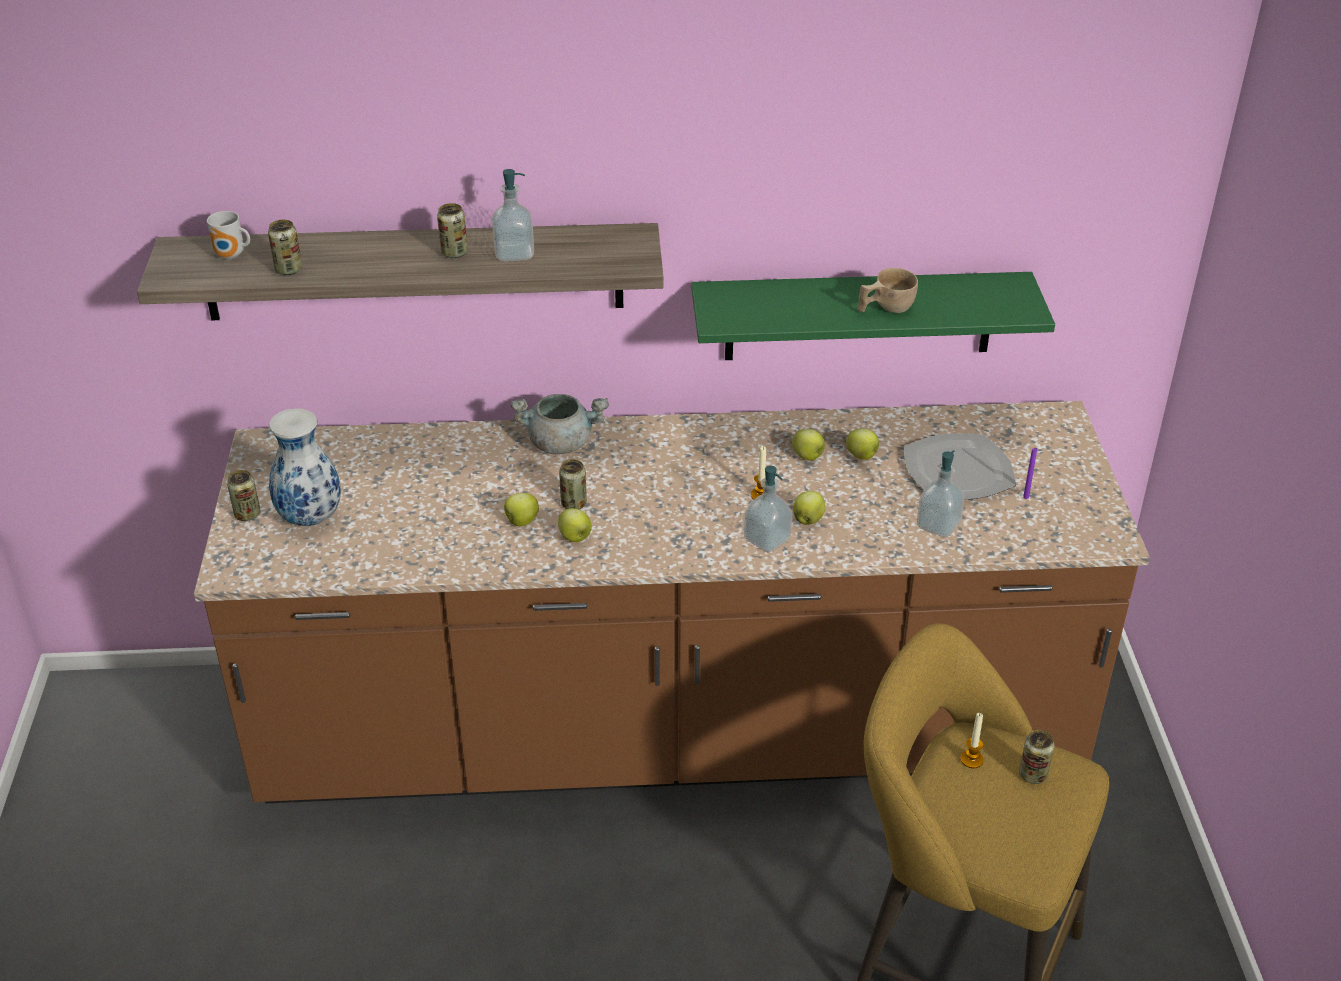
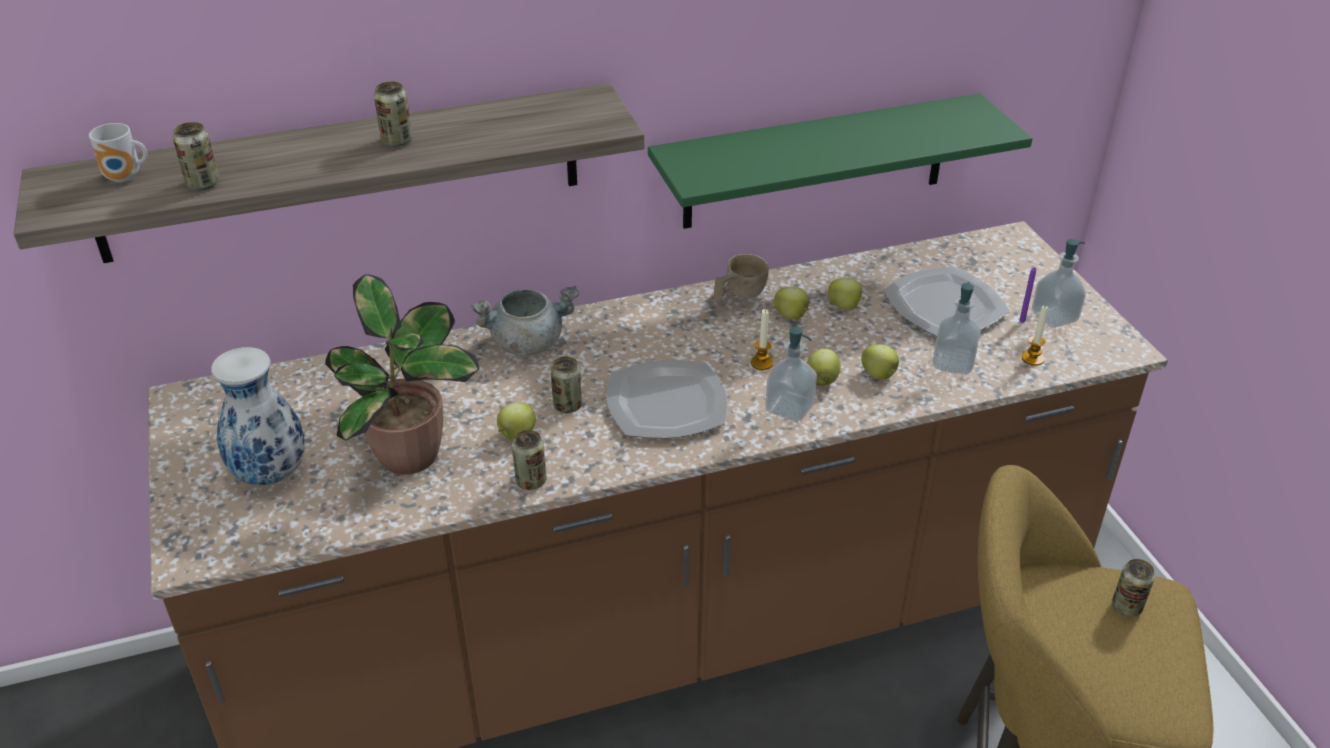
camera: 15 degrees left, 0 degrees up
(247, 514) = (192, 483): can -> can (531, 481)
(427, 524) = (411, 457): none -> potted plant
(514, 253) = (467, 133): soap dispenser -> soap dispenser (1054, 317)
(575, 538) = (584, 443): apple -> apple (879, 375)
(661, 515) = (667, 402): none -> plate
(885, 308) = (860, 145): beige cup -> beige cup (738, 295)
(971, 759) = (1060, 603): candle -> candle (1032, 359)

